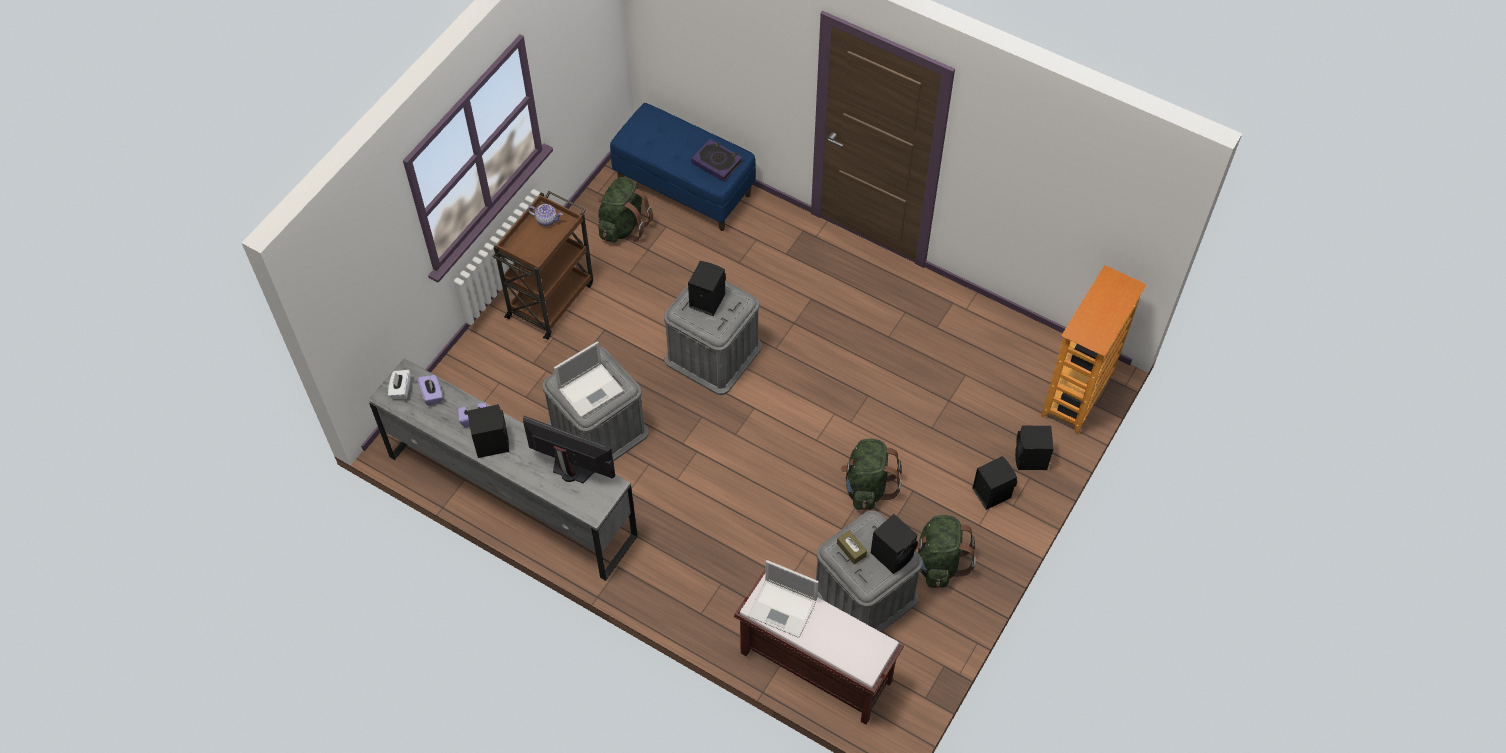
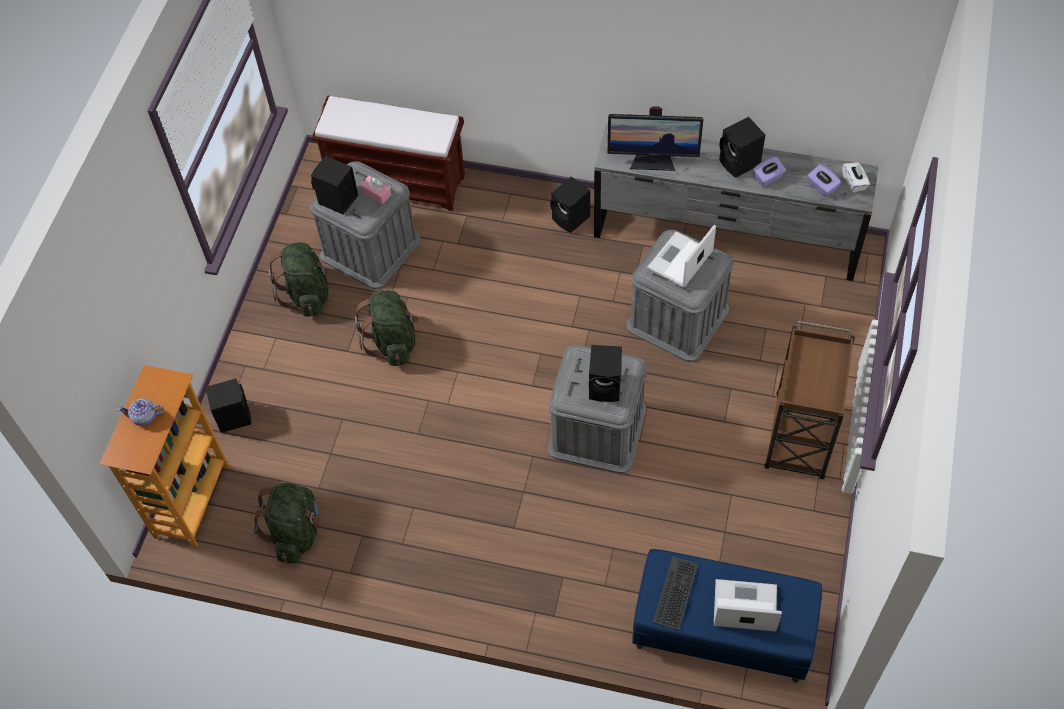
camera: 165 degrees right, 0 degrees up
(546, 220) = (819, 393): teapot -> teapot (144, 417)
(623, 226) = (768, 553): green backpack -> green backpack (296, 532)
(717, 162) = (676, 593): book -> keyboard
(784, 608) = (420, 127): laptop -> laptop (743, 606)
(851, 550) = (376, 193): brown tissue box -> pink tissue box
(991, 492) = (269, 372): black speaker -> black speaker (571, 219)

